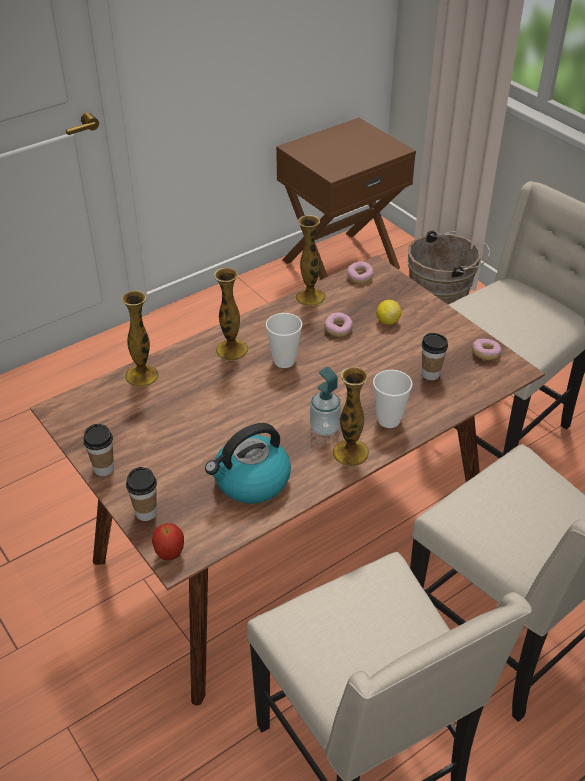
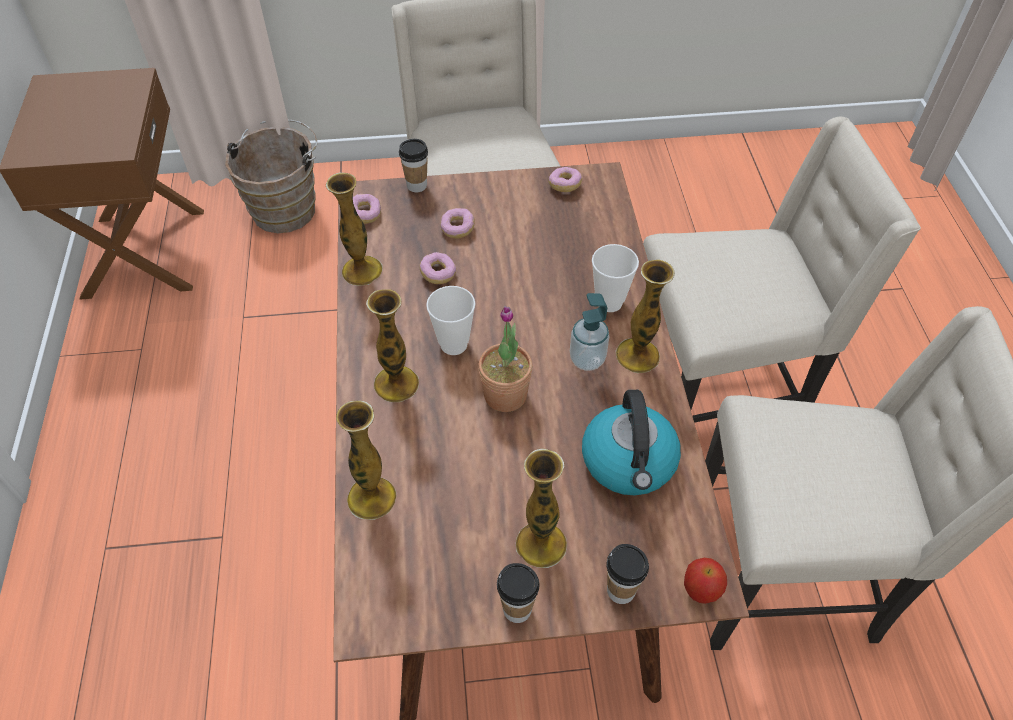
camera: 60 degrees left, 10 degrees up
(157, 462) = (541, 544): none -> vase
(261, 400) = (505, 395): none -> potted plant
(387, 321) = (457, 229): lemon -> donut
(430, 374) = (564, 238): cup -> cup (417, 185)

